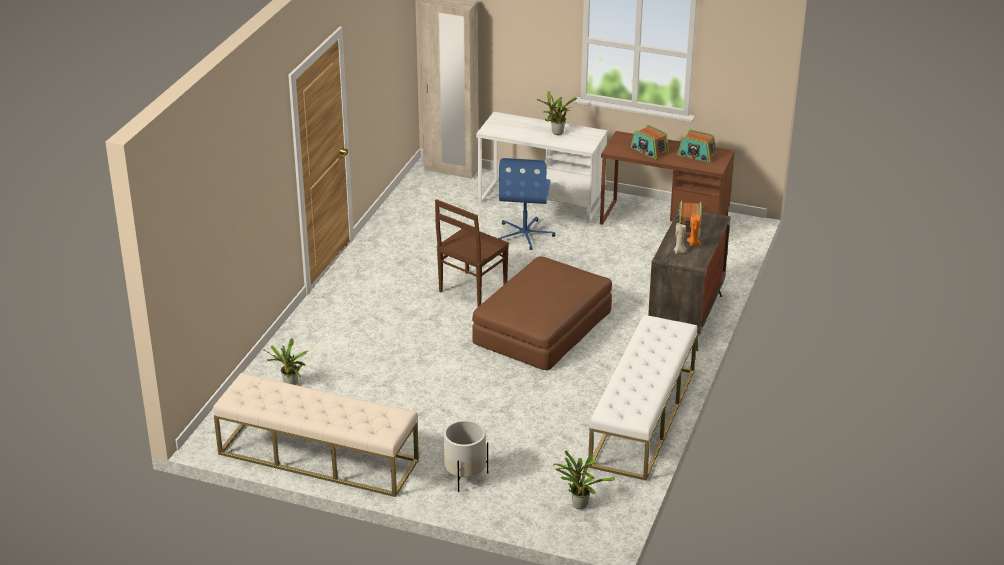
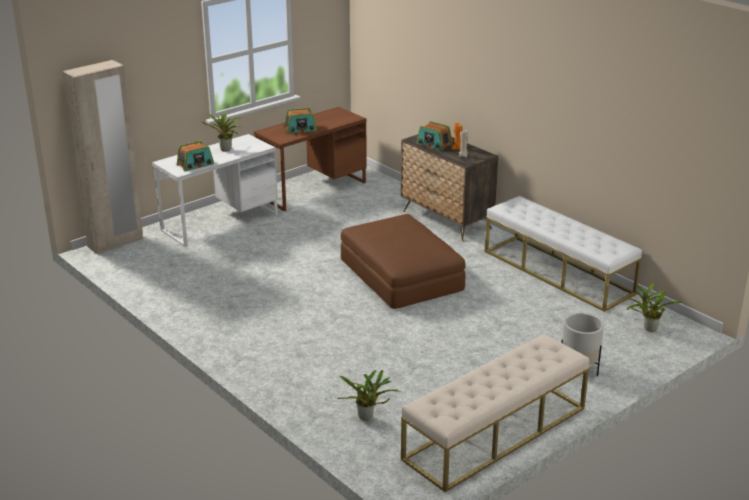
camera: 60 degrees left, 5 degrees down
(471, 291) = (315, 288): brown chair -> none
(525, 234) = (260, 242): blue office chair -> none
(696, 155) = (329, 118): radio -> radio (195, 165)

